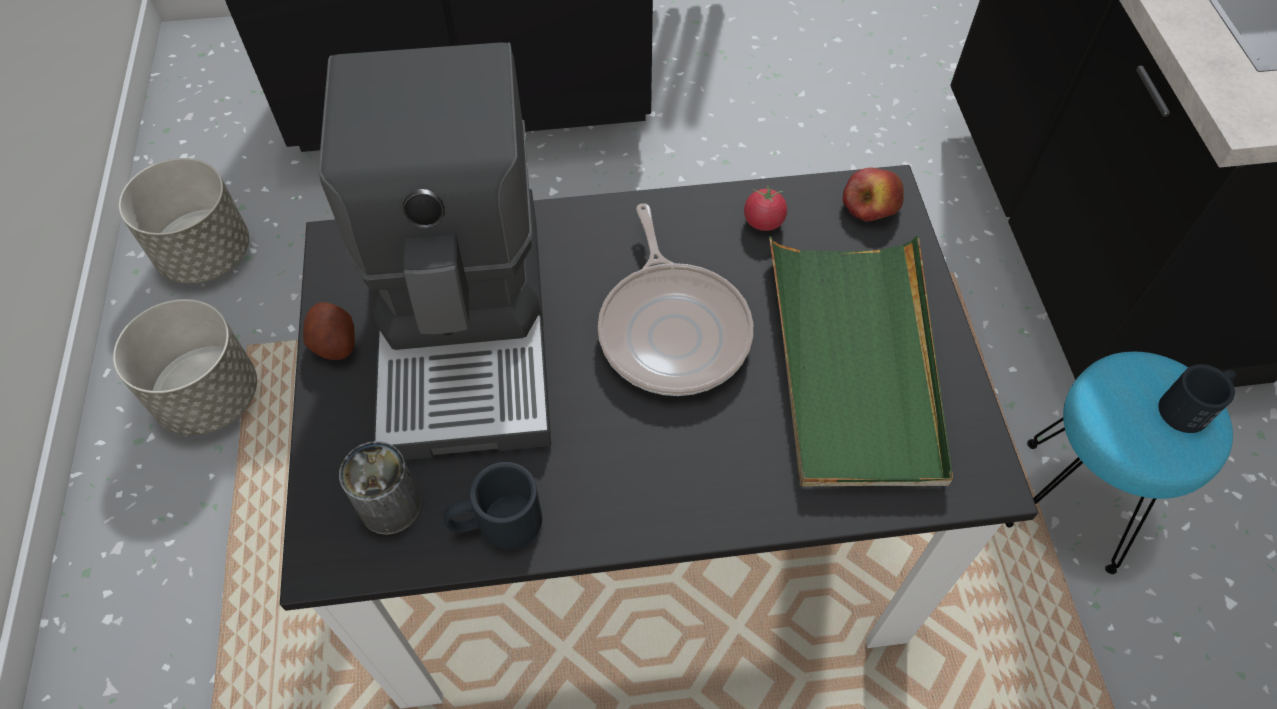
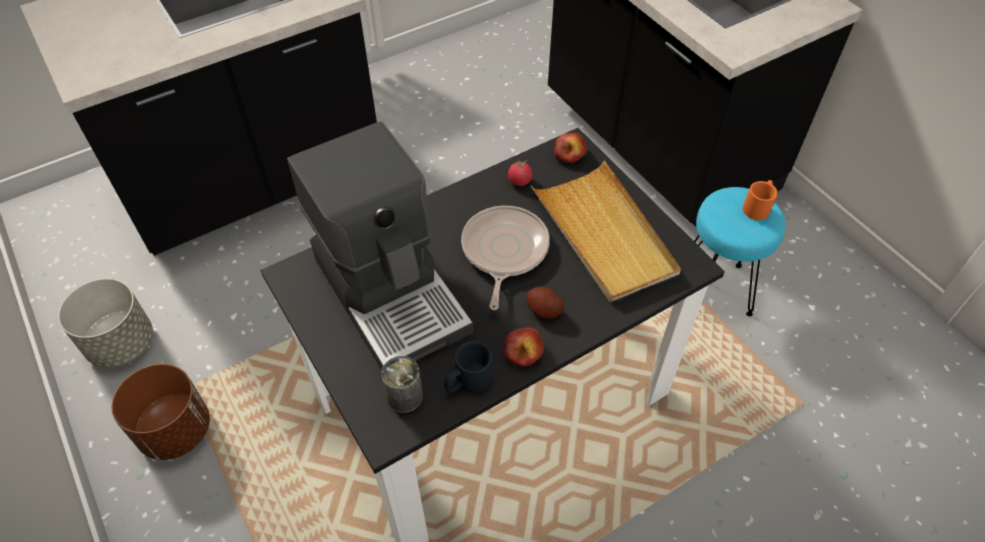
camera: 25 degrees left, 5 degrees down
(209, 397) = (175, 430): grey planter -> brown planter
(334, 343) = (320, 327): potato -> potato (543, 310)
(612, 511) = (524, 351): none -> apple
(673, 329) = (503, 251): frying pan -> frying pan turned 135 degrees counterclockwise
(855, 363) = (604, 234): green tray -> beige tray
(1191, 406) = (758, 206): black mug -> orange mug

